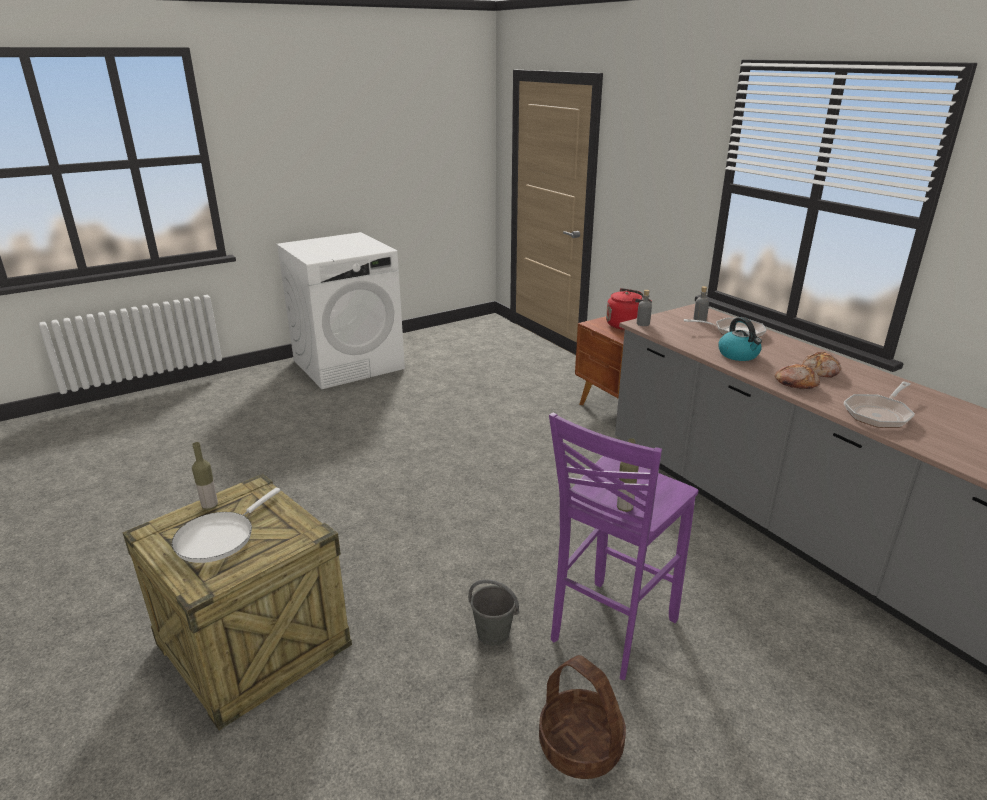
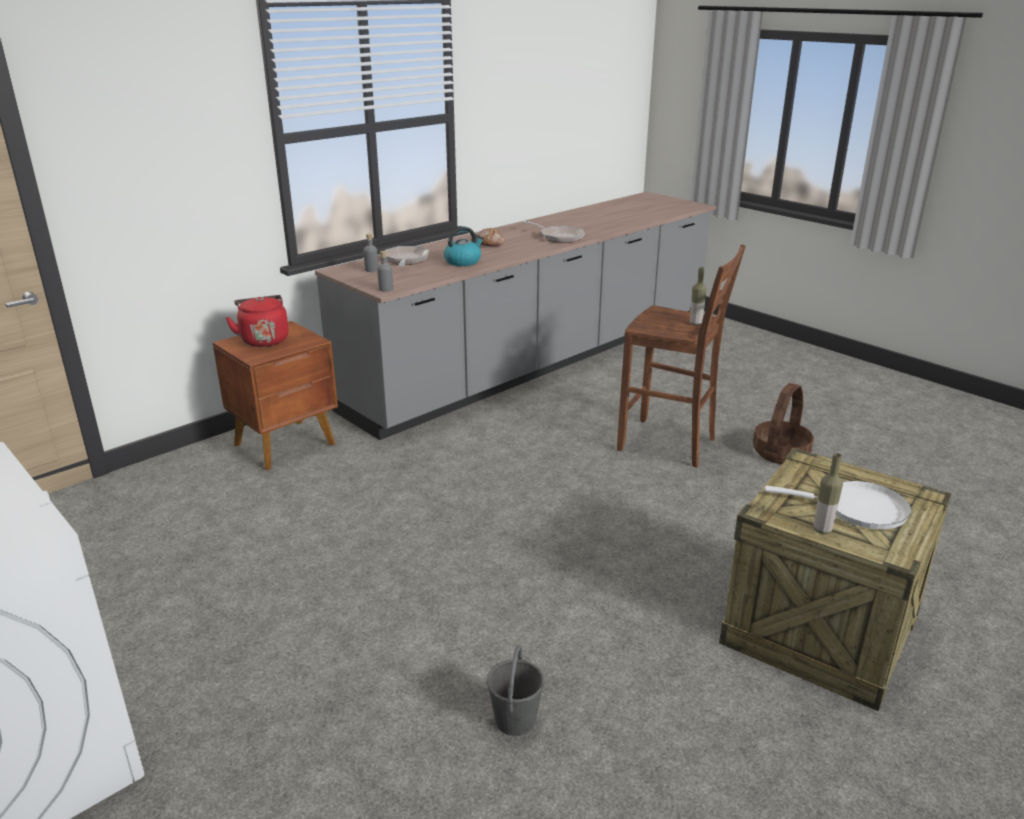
camera: 100 degrees left, 0 degrees up
(494, 634) = (707, 493): grey bucket -> grey bucket (515, 719)
(609, 630) = (669, 444): purple stool -> brown stool
(795, 383) = (517, 250): bread -> none

